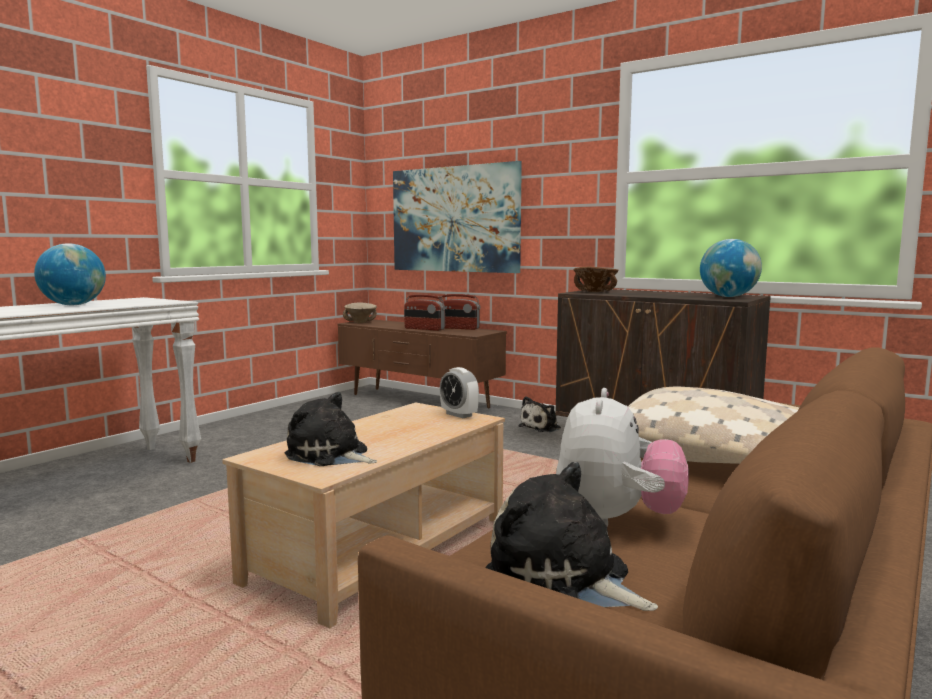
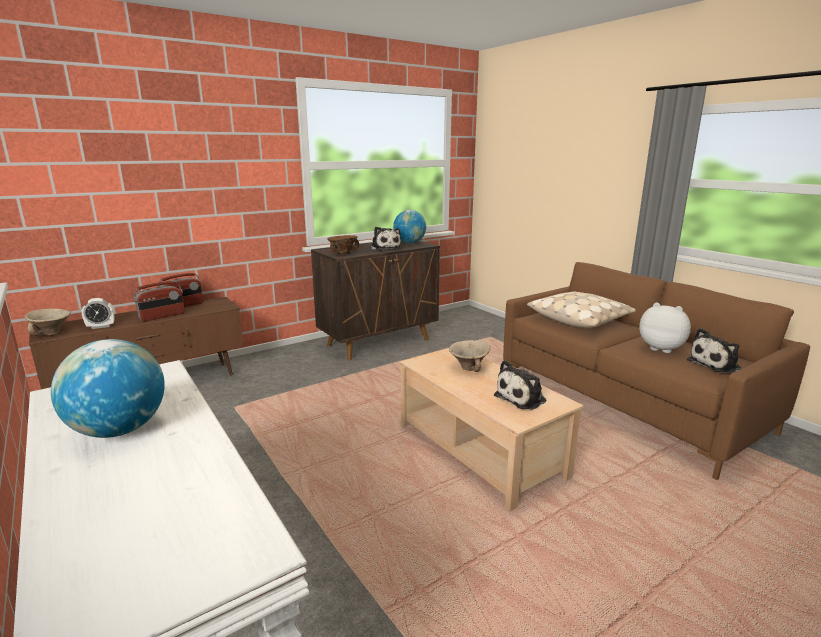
camera: 70 degrees left, 10 degrees up
(418, 427) = (468, 368): none -> beige bowl
(454, 219) = (141, 201): picture -> none
(459, 415) = (445, 354): alarm clock -> alarm clock (101, 326)
(542, 427) = (298, 358): plush toy -> plush toy (385, 248)

